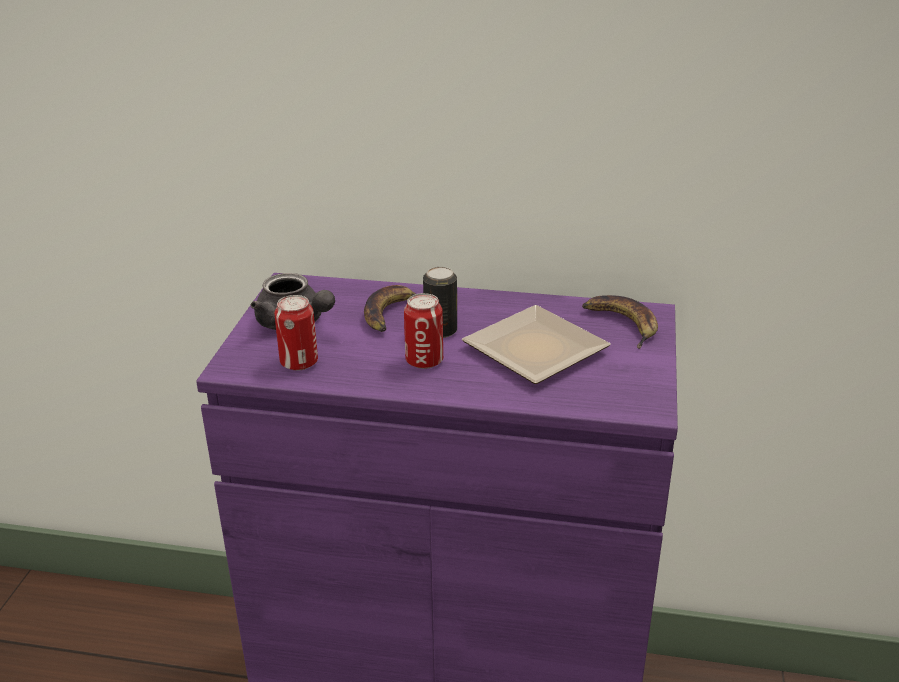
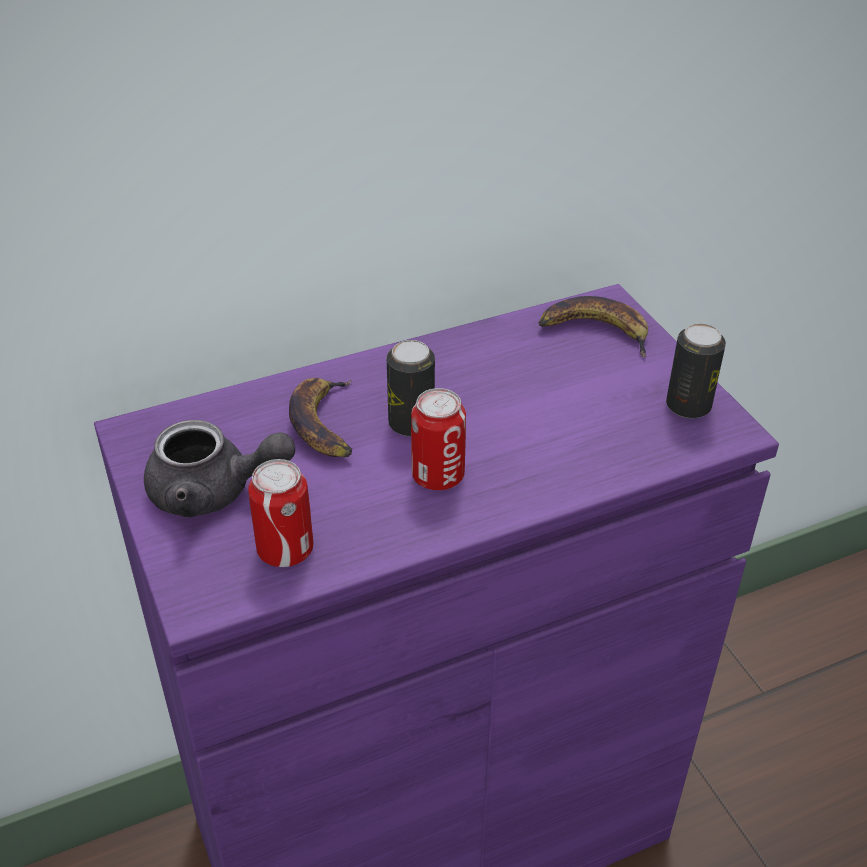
camera: 35 degrees left, 10 degrees up
(535, 347) = (540, 401): plate -> none
(635, 384) = (688, 406): none -> can

